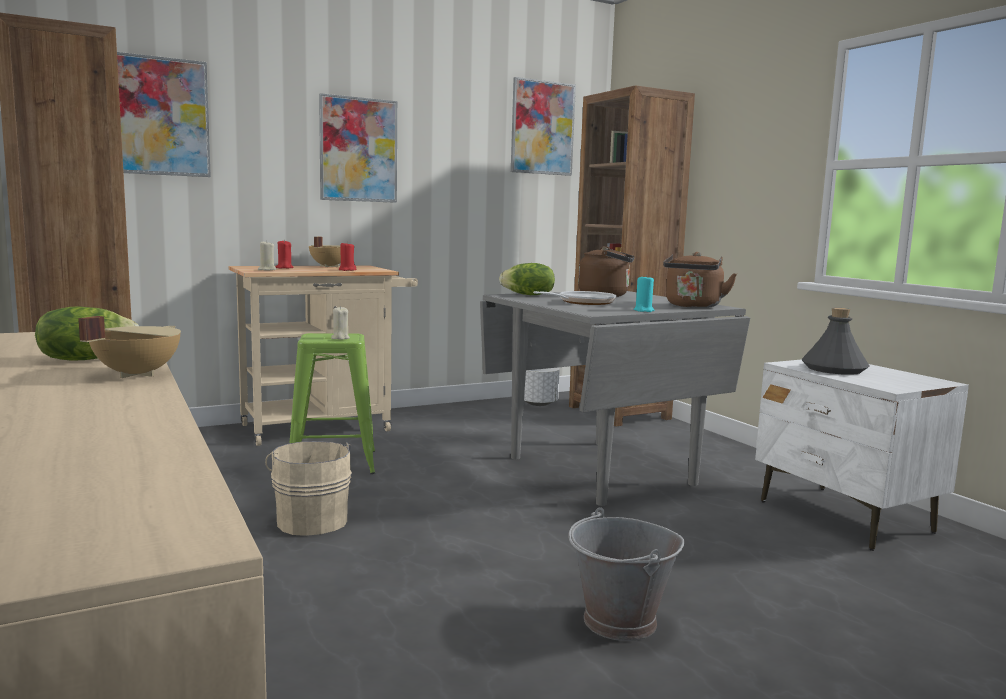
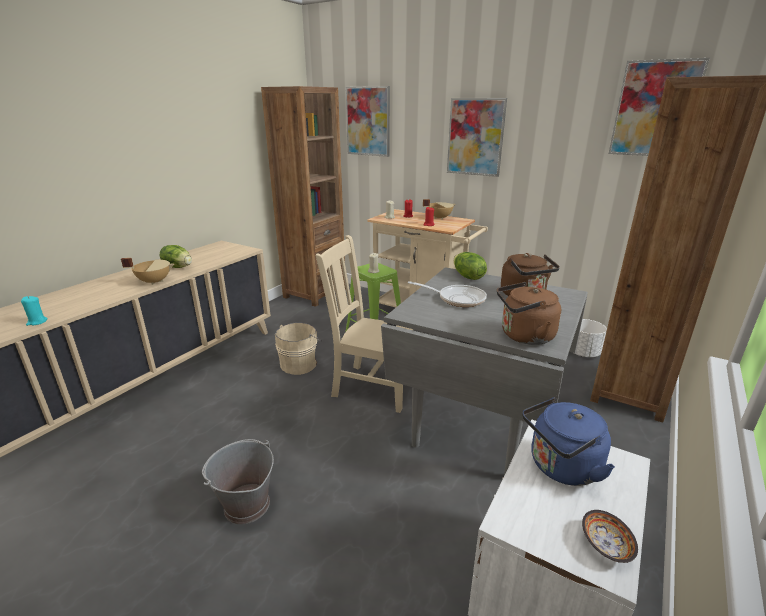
camera: 60 degrees right, 15 degrees up
(454, 493) = (372, 386): none -> beige chair
(644, 310) = (451, 325): turquoise candle -> turquoise candle (37, 322)
(834, 369) = (561, 468): grey bottle -> blue kettle
(920, 378) = (605, 546): none -> bowl

